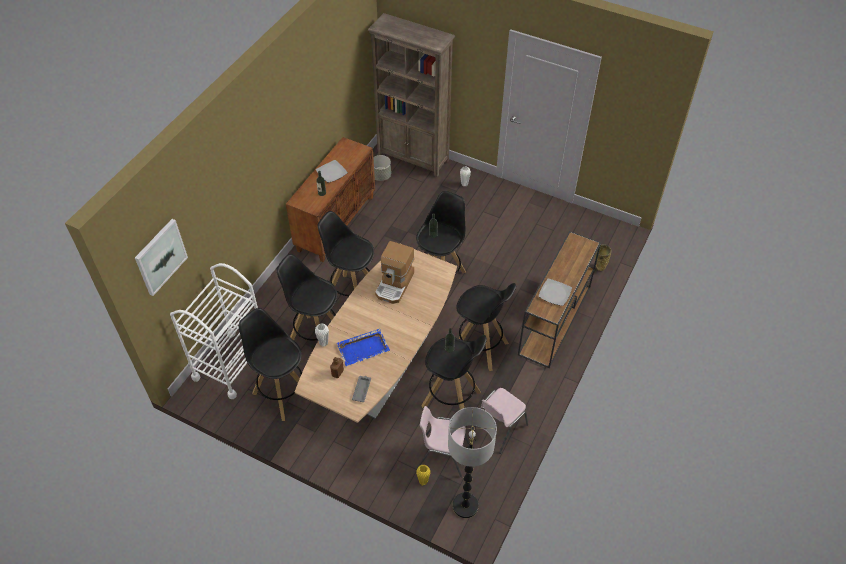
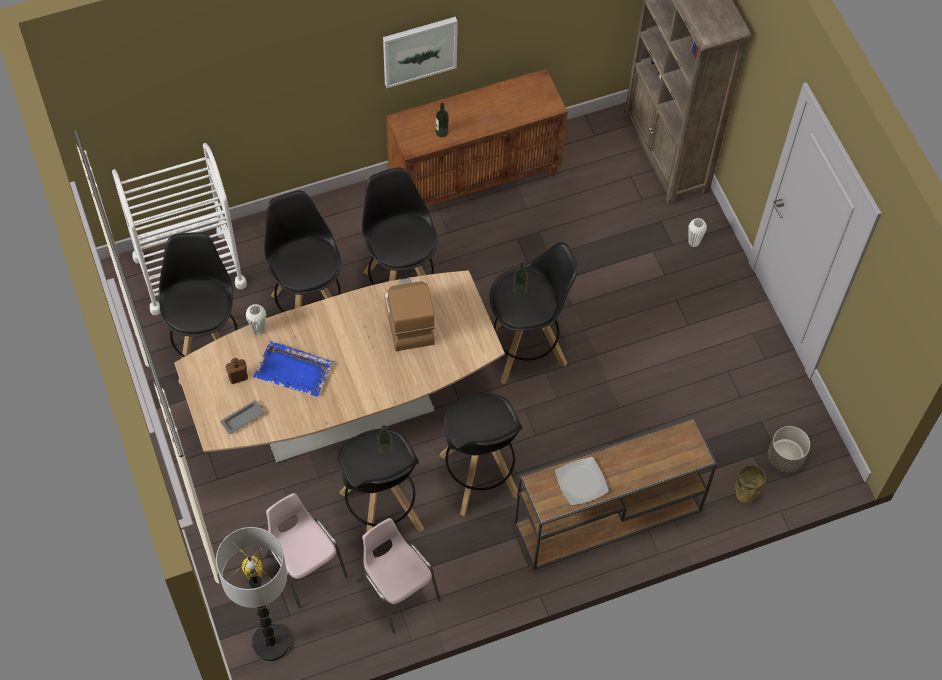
camera: 40 degrees right, 10 degrees up
(160, 256) = (122, 100): picture -> picture (419, 50)
(331, 172) = (481, 111): plate -> none
(381, 176) = (597, 150): grey planter -> grey planter (785, 458)
(395, 284) = (408, 320): coffee machine -> coffee machine turned 105 degrees clockwise
(499, 428) = (397, 590): pink chair -> pink chair turned 60 degrees clockwise

